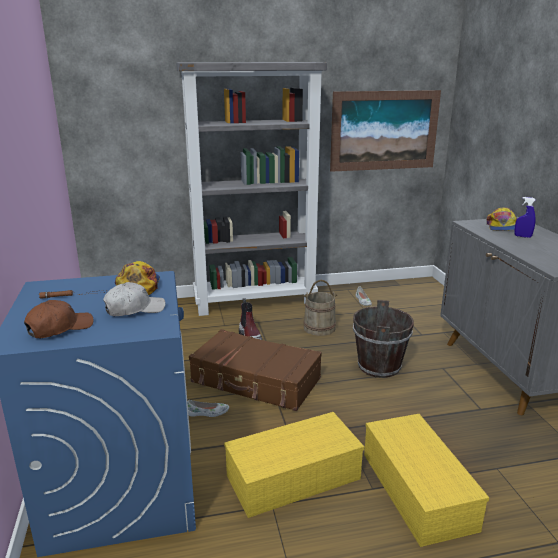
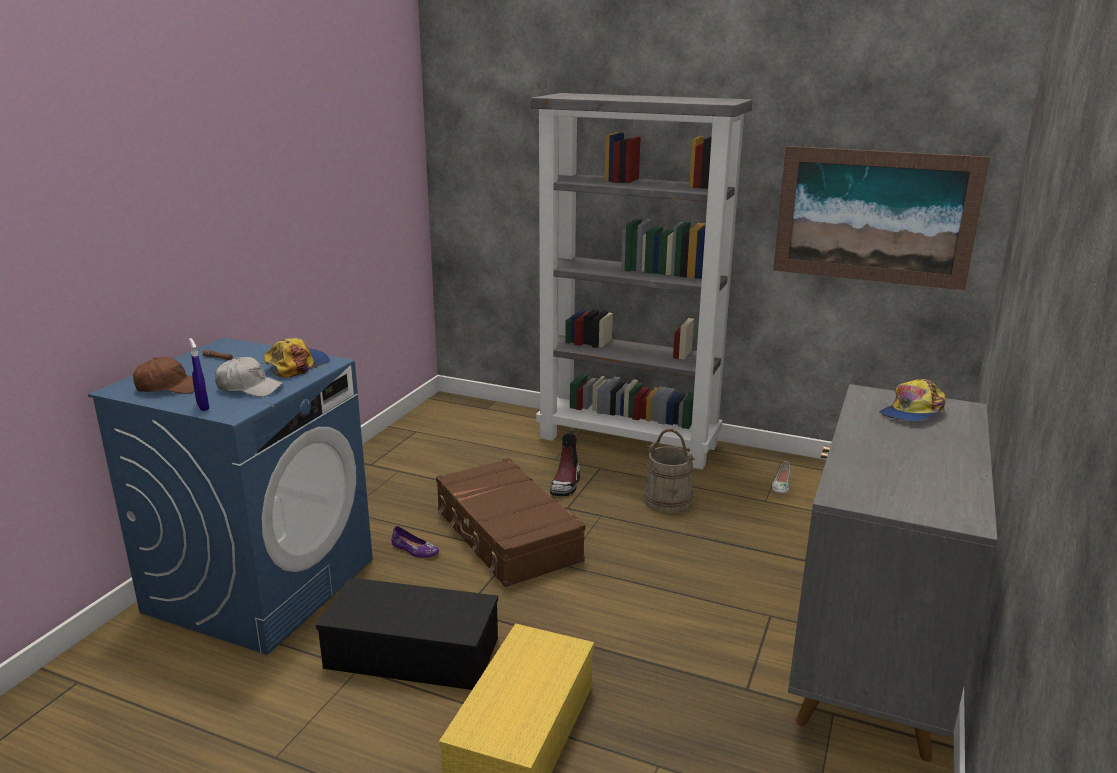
camera: 35 degrees right, 0 degrees up
(207, 413) = (414, 550): white shoe -> purple shoe
(294, 475) = (415, 652): yellow storage box -> black storage box
(379, 367) = (680, 578): brown bucket -> none
(522, 236) = (910, 435): blue spray bottle -> blue spray bottle (203, 406)

